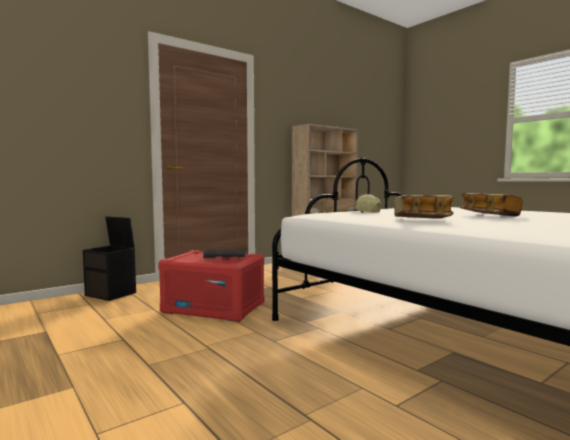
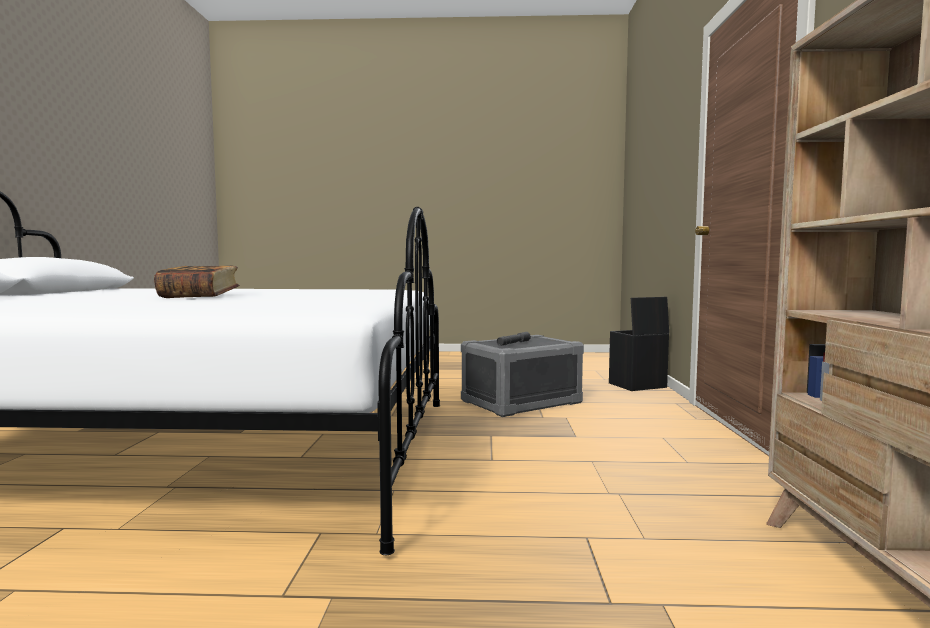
camera: 130 degrees right, 0 degrees up
(214, 308) = (521, 402): red storage box -> grey storage box
(363, 213) = (363, 292): cap -> none
(422, 219) = (271, 290): book -> none

